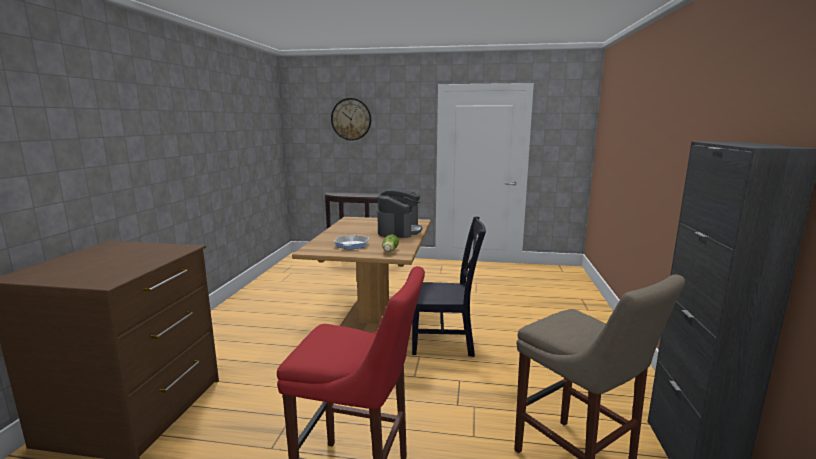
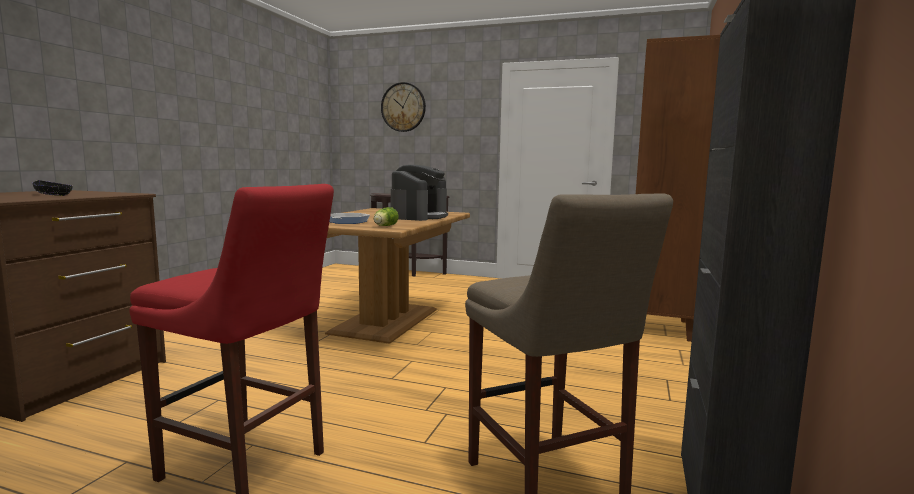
camera: 10 degrees right, 5 degrees down
(124, 260) = (53, 195): none -> black bowl
(446, 342) = (455, 350): black chair -> none
(580, 302) = (659, 328): none -> brown bookcase

